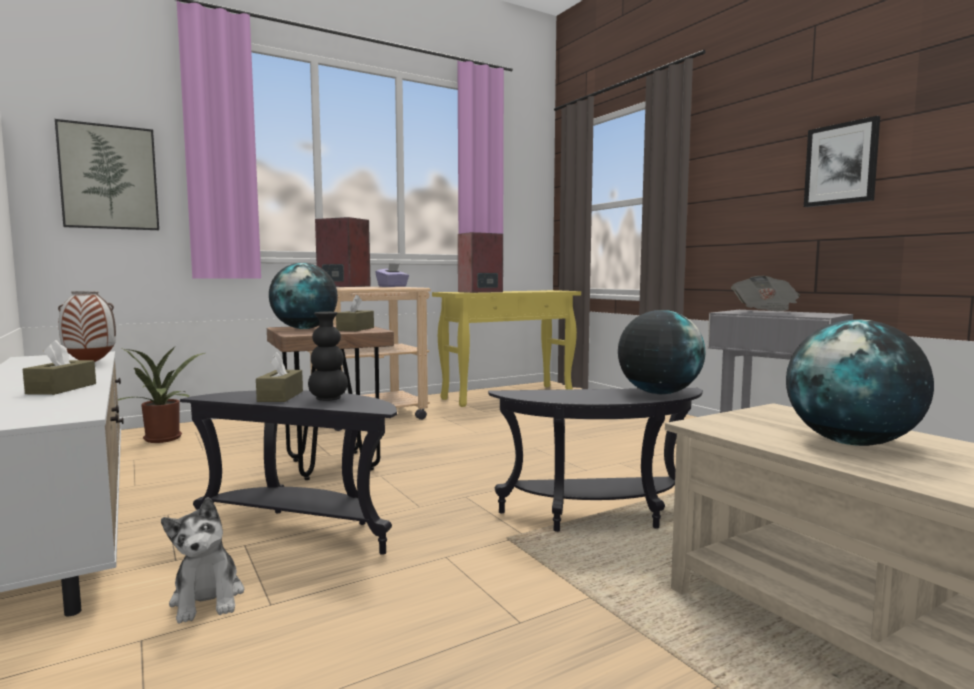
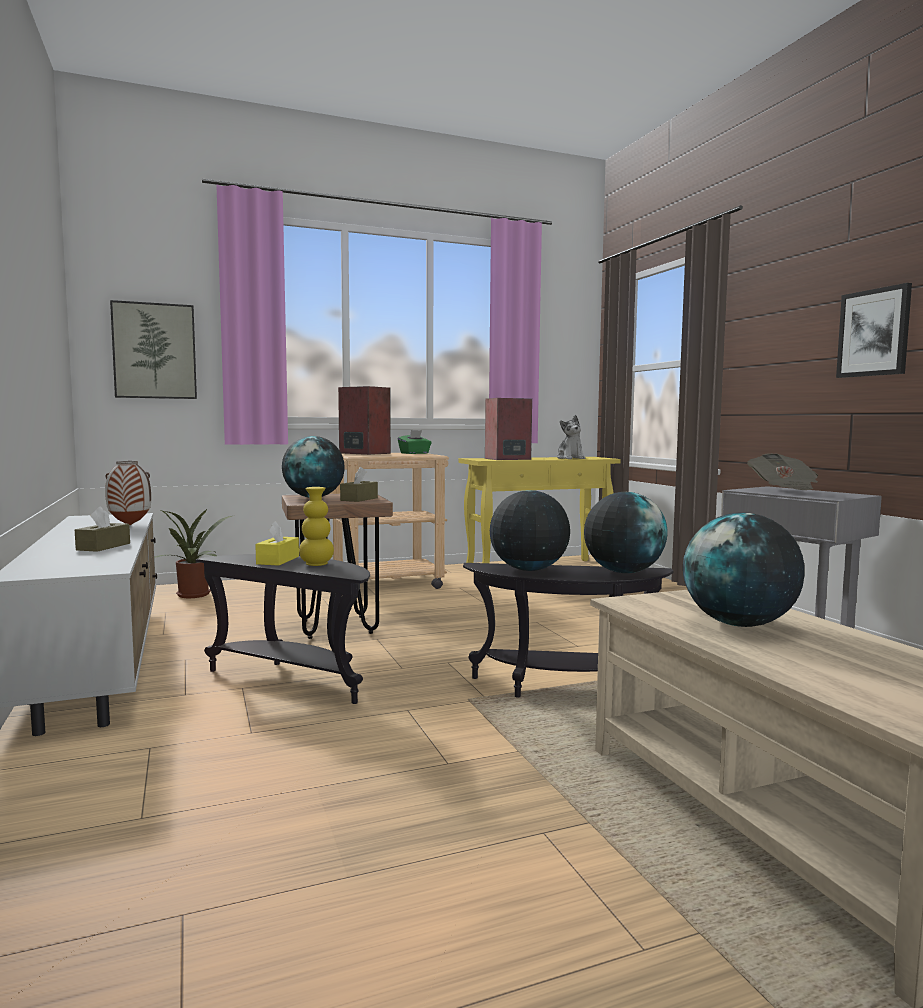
camera: 10 degrees right, 0 degrees up
(208, 599) = (204, 724): plush toy -> plush toy (570, 458)
(280, 396) = (278, 560): brown tissue box -> yellow tissue box
(328, 399) = (316, 564): black vase -> yellow vase
(392, 286) = (414, 453): purple tissue box -> green tissue box
(562, 395) = (528, 570): none -> globe

